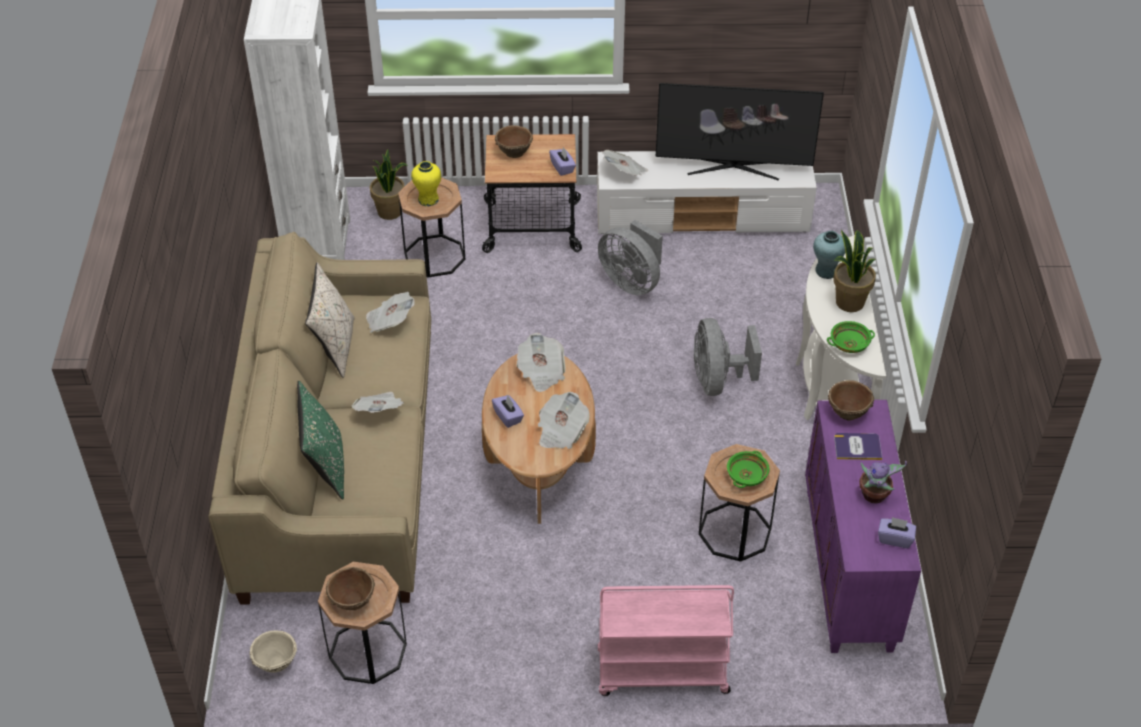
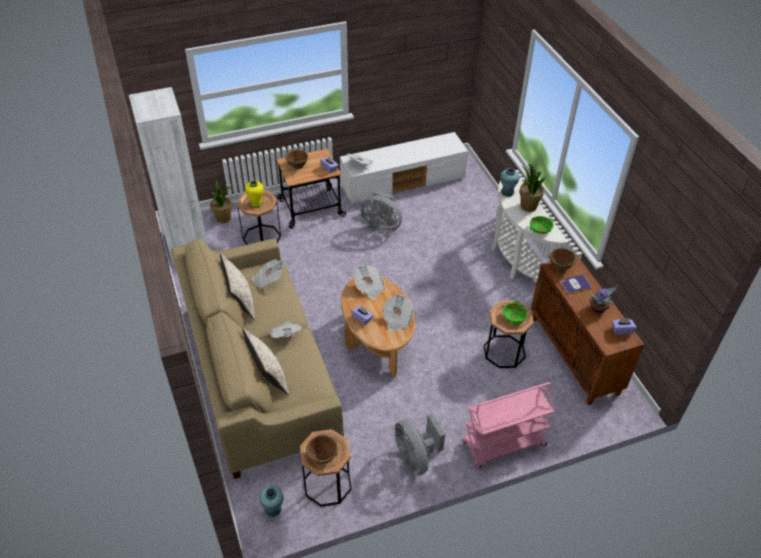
camera: 20 degrees left, 0 degrees up
(275, 663) = (273, 509): beige bowl -> turquoise vase
(325, 466) = (268, 377): green pillow -> beige pillow
(717, 380) = (454, 269): grey fan -> grey fan (415, 457)
(733, 167) = (418, 149): television -> none
(850, 569) = (575, 355): purple cabinet -> brown cabinet

